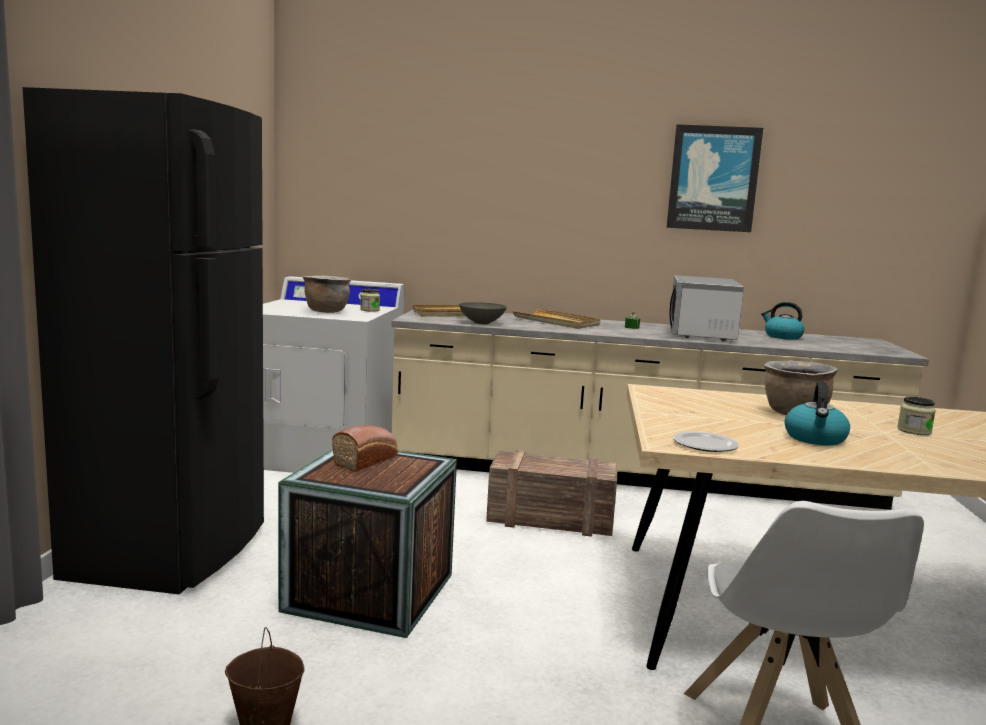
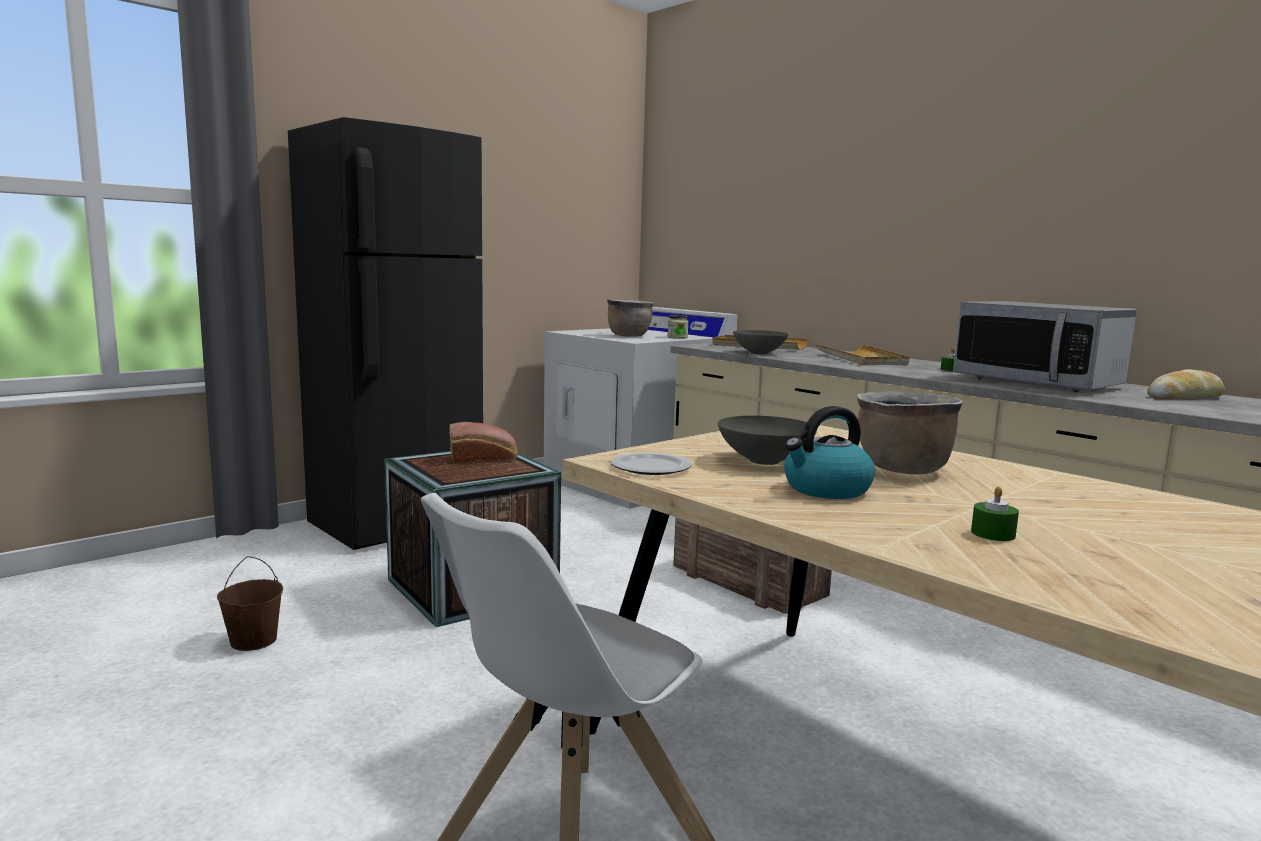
camera: 40 degrees right, 0 degrees up
(702, 334) = (1037, 383): microwave -> microwave turned 90 degrees counterclockwise
(713, 178) = (1107, 160): picture -> none
(731, 424) = (764, 461): none -> grey bowl
(782, 337) = (1184, 397): kettle -> bread
(914, 431) = (1044, 514): jar -> none
(937, 449) = (993, 534): none -> green candle

